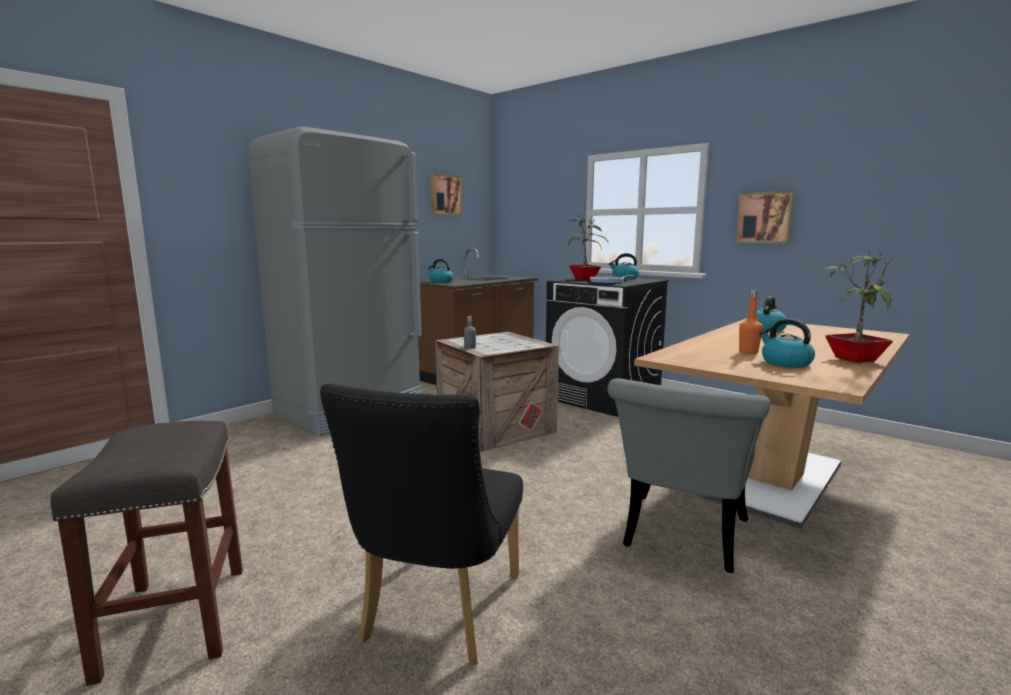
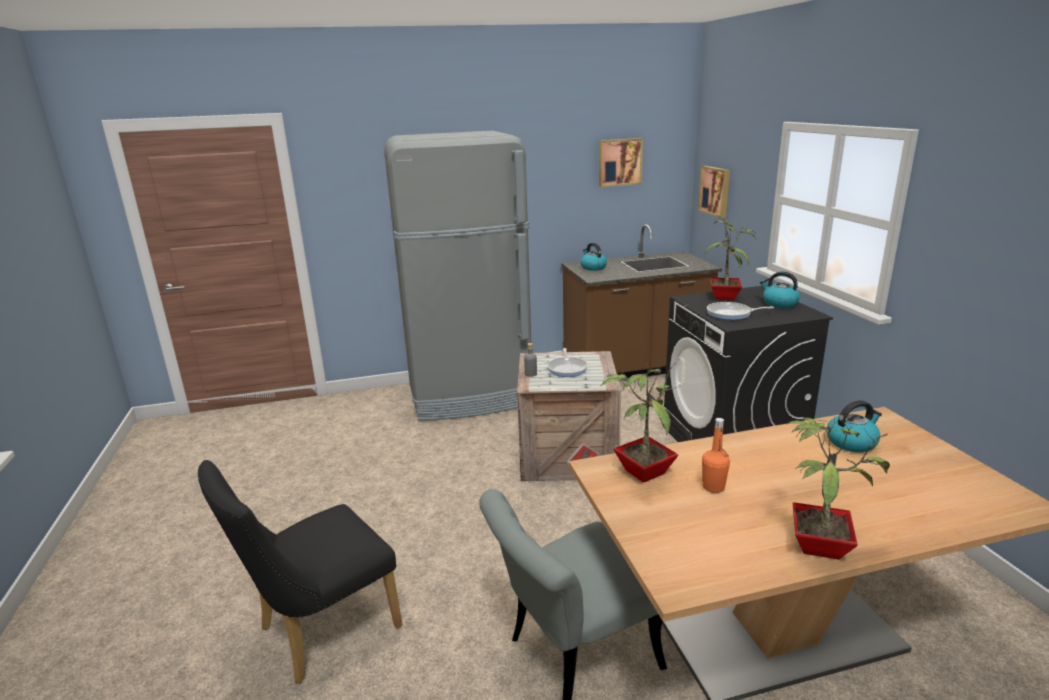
camera: 35 degrees right, 10 degrees up
(175, 618) = (202, 560): grey stool -> none
(494, 341) = (567, 368): none -> frying pan
(693, 354) = (642, 471): none -> potted plant
(764, 217) = (970, 259): picture -> picture (715, 191)
(785, 363) = (711, 522): kettle -> none

